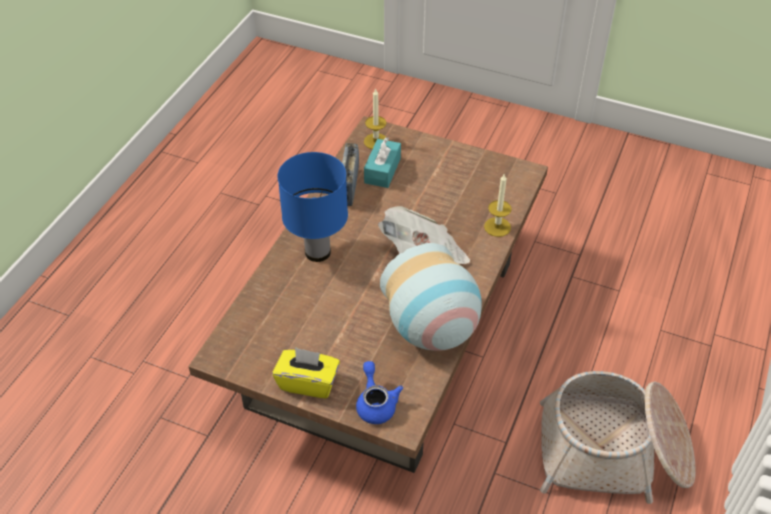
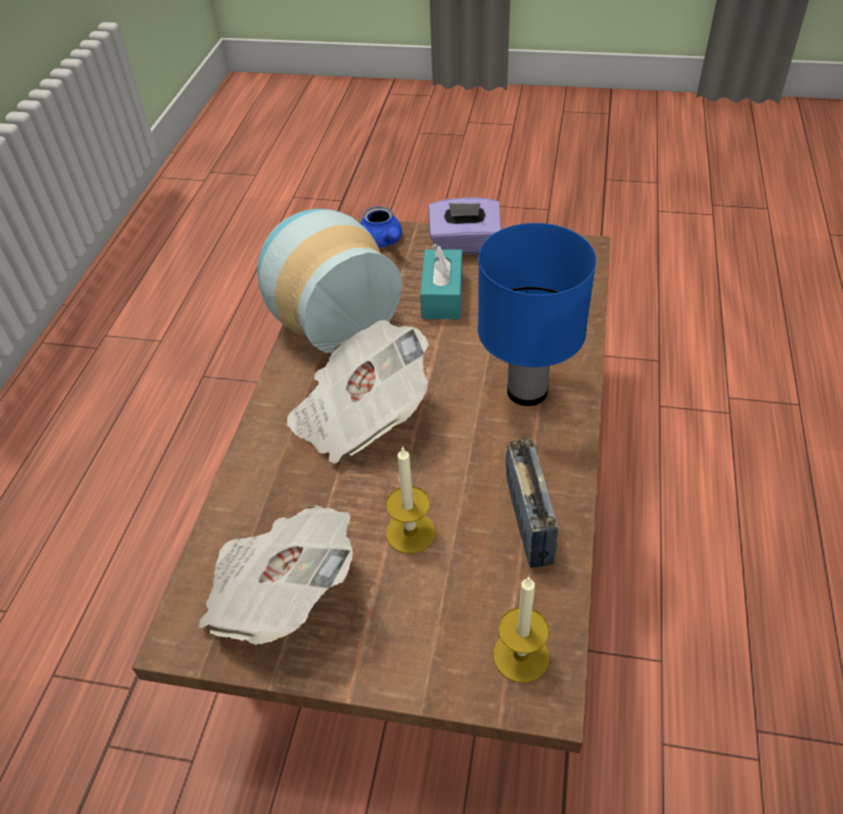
camera: 170 degrees right, 0 degrees up
(308, 382) = (464, 245): yellow tissue box -> purple tissue box
(382, 170) = (479, 575): turquoise tissue box -> turquoise tissue box (442, 296)
(479, 180) = (280, 593): none -> newspaper
(497, 227) = (243, 493): candle -> candle (410, 532)
(613, 453) = (122, 427): basket -> none

